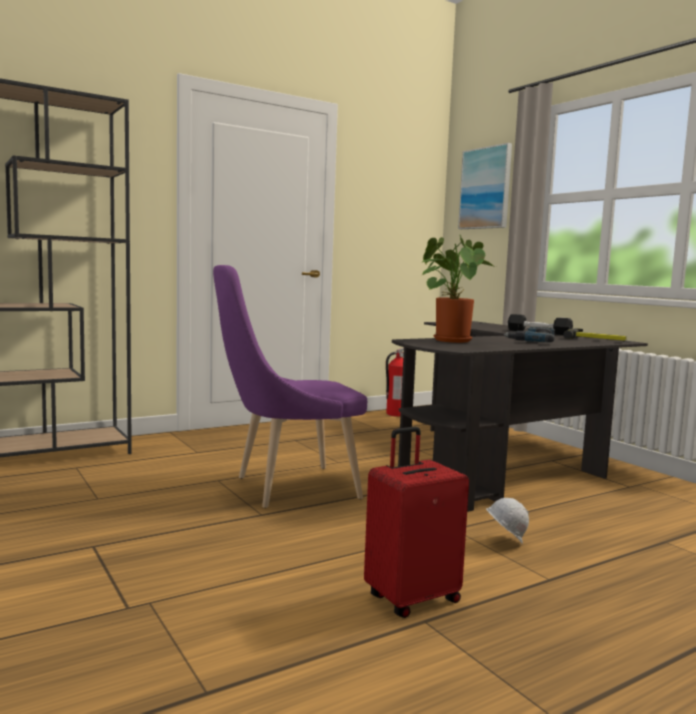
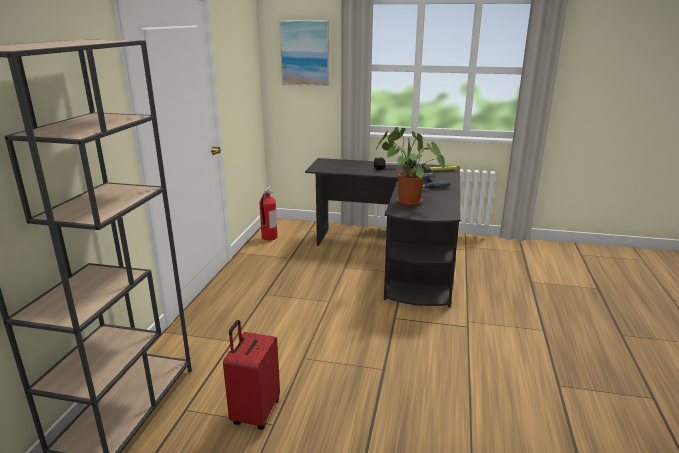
camera: 45 degrees left, 15 degrees up
(288, 488) = (352, 340): purple chair -> none
(411, 598) = (534, 376): red suitcase -> red suitcase (255, 413)
(504, 543) = (497, 318): white hard hat -> none

